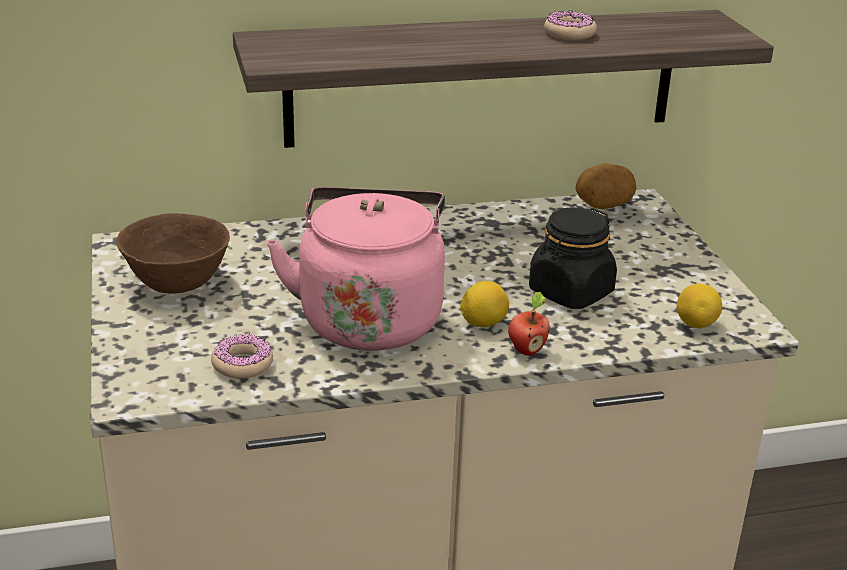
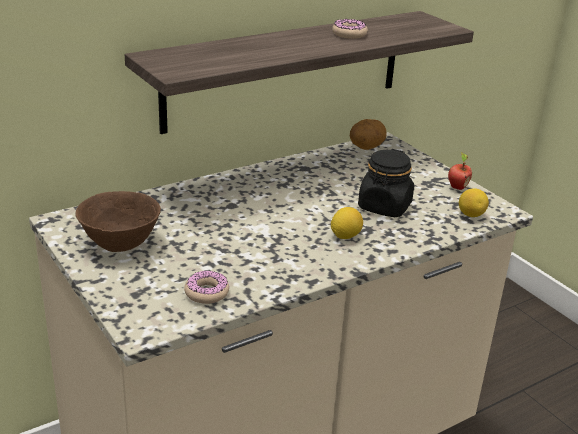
camera: 20 degrees left, 0 degrees up
(370, 318) = (270, 245): pink kettle -> none
(527, 350) = (384, 249): apple -> apple (457, 187)

